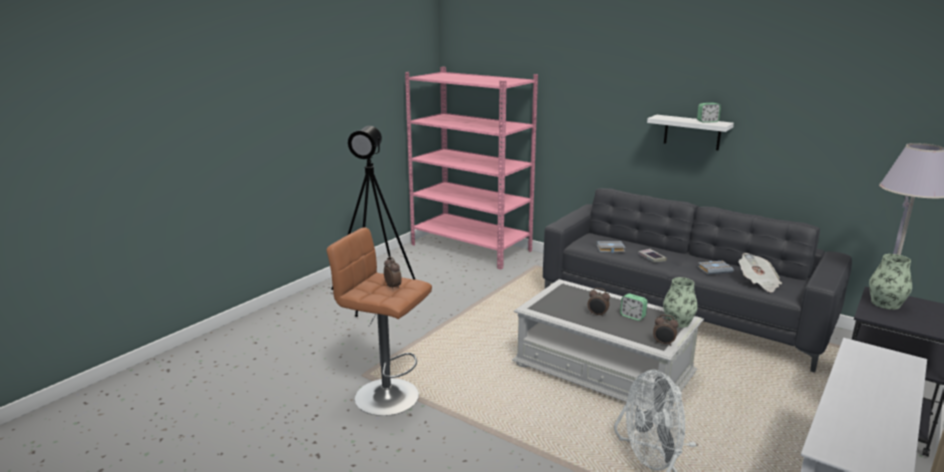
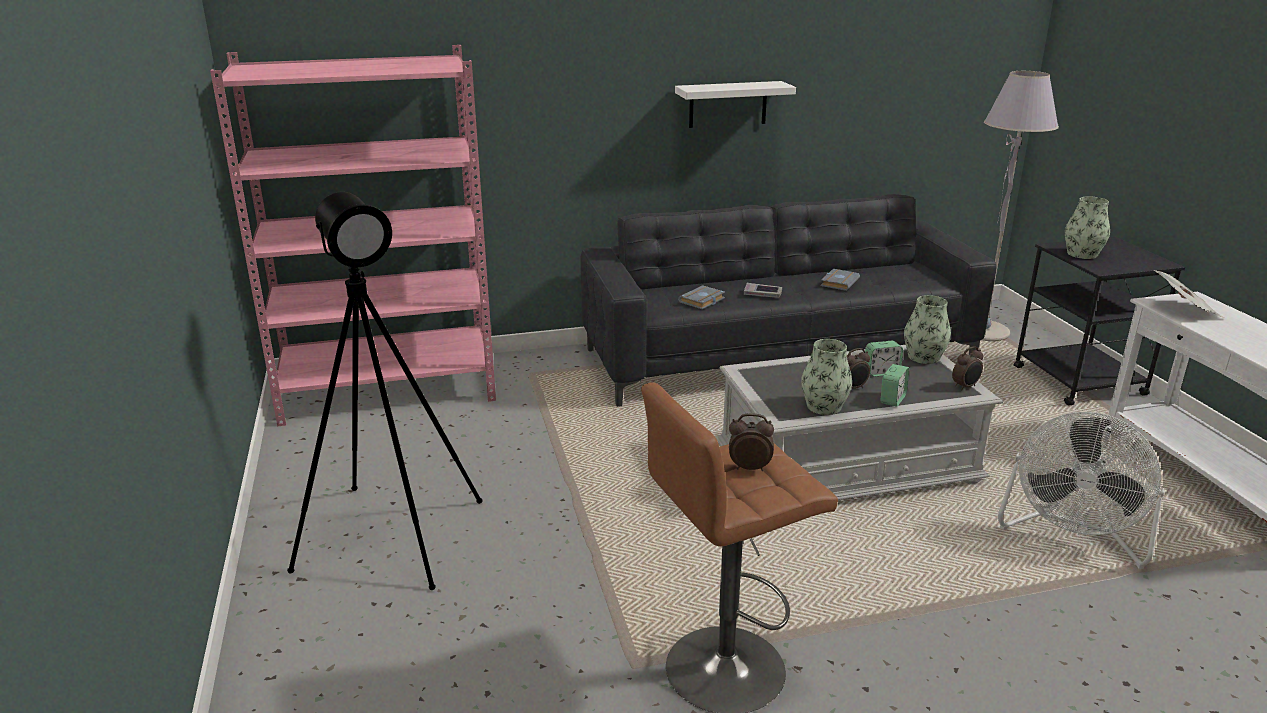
camera: 50 degrees left, 5 degrees up
(562, 313) = (824, 406): none -> vase
(707, 121) = (757, 84): alarm clock -> alarm clock (892, 399)
(758, 283) = (898, 281): newspaper -> newspaper (1184, 310)

